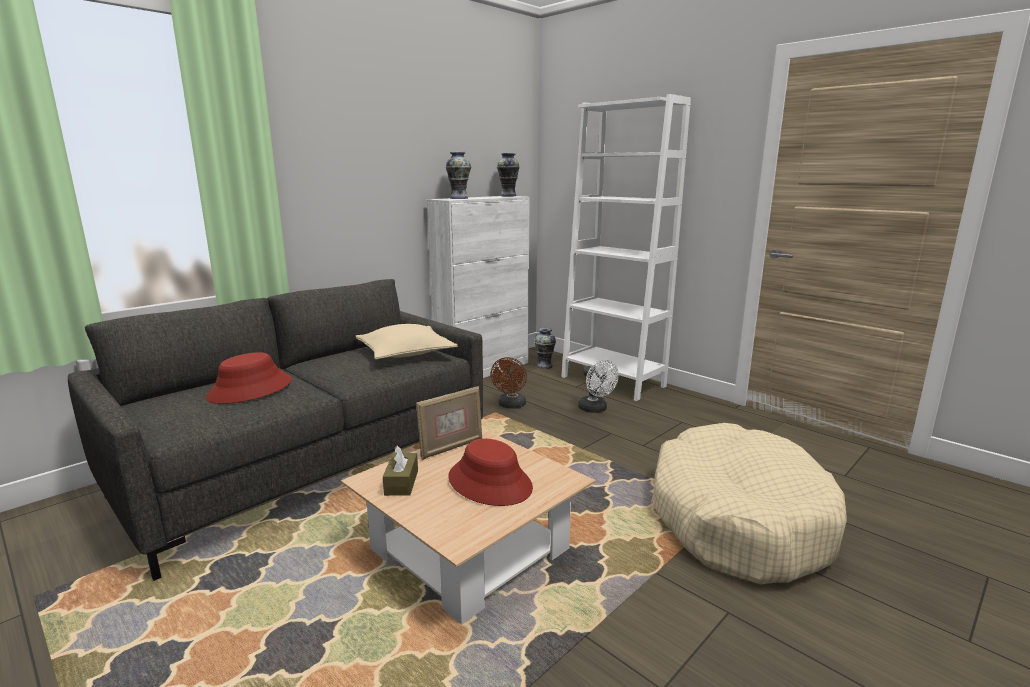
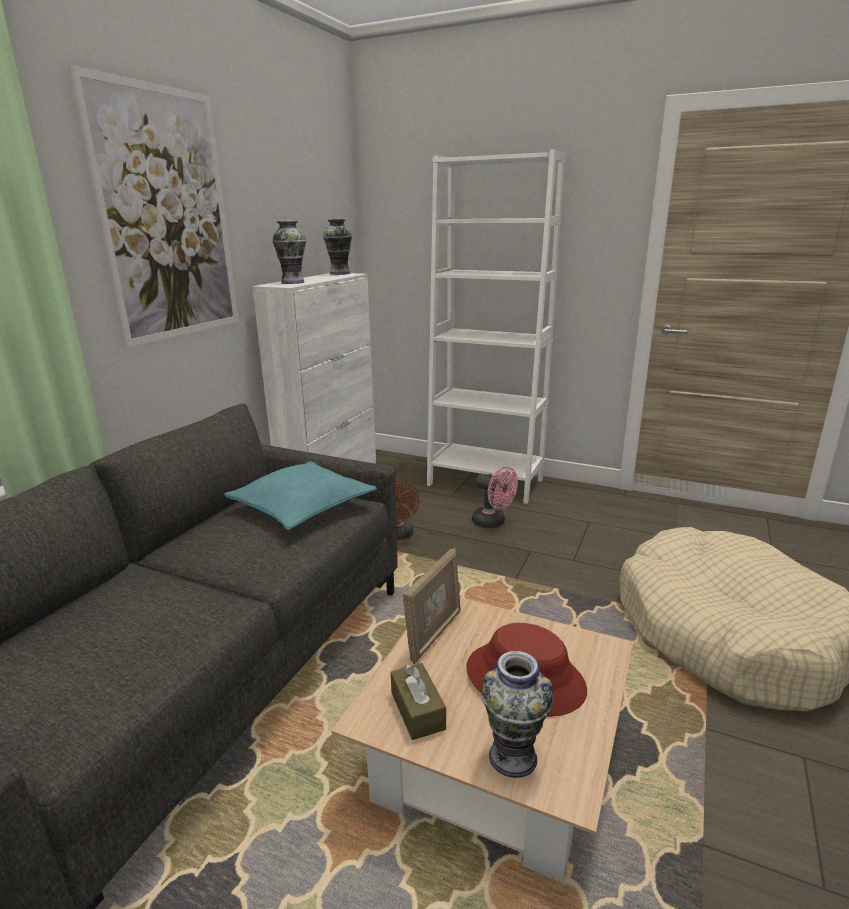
camera: 20 degrees left, 5 degrees up
(250, 390) = (127, 619): red hat -> none
(361, 145) = (167, 216): none -> picture
(406, 353) = (302, 507): beige pillow -> turquoise pillow
(544, 366) = (398, 474): vase -> vase (513, 756)
(595, 409) = (493, 522): white fan -> pink fan

